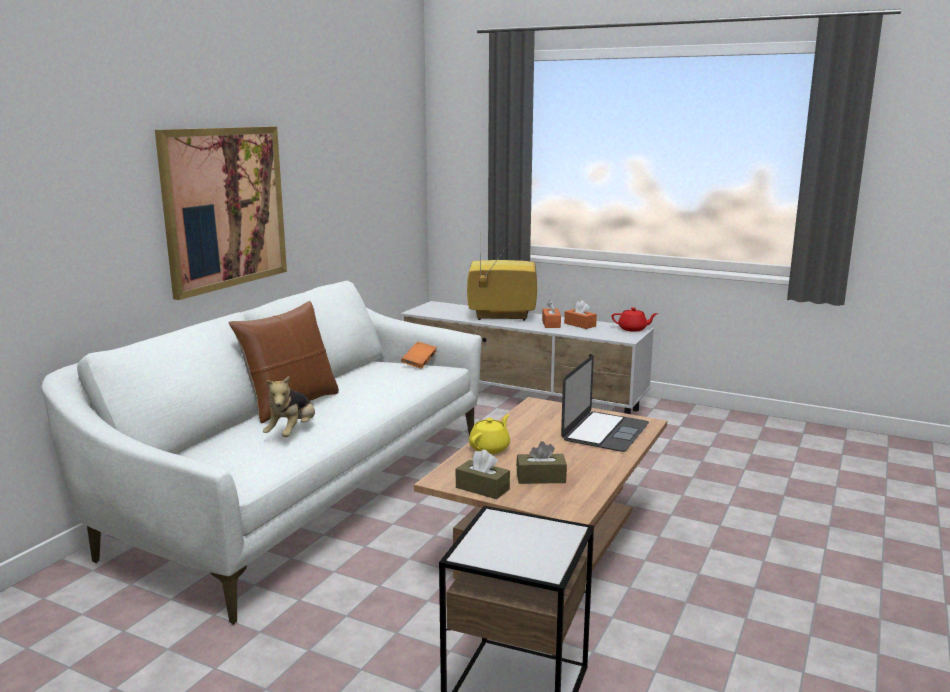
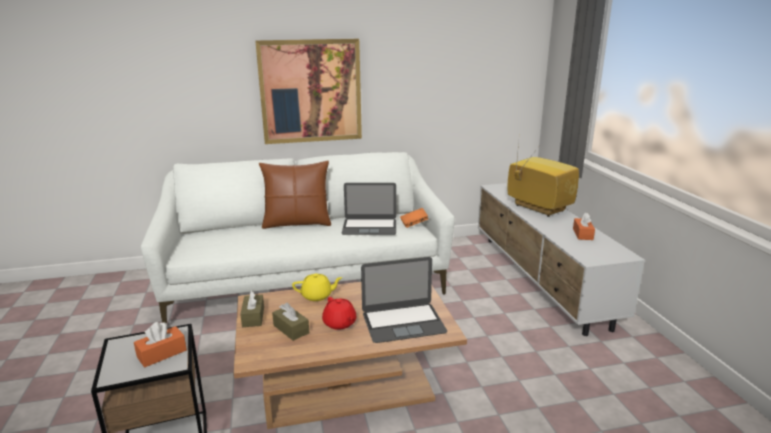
camera: 50 degrees right, 5 degrees up
(292, 433) = (258, 239): plush toy -> none
(387, 379) = (369, 227): none -> laptop
(551, 324) = (560, 226): orange tissue box -> orange tissue box (162, 353)
(633, 329) = (619, 254): red teapot -> red teapot (339, 323)

